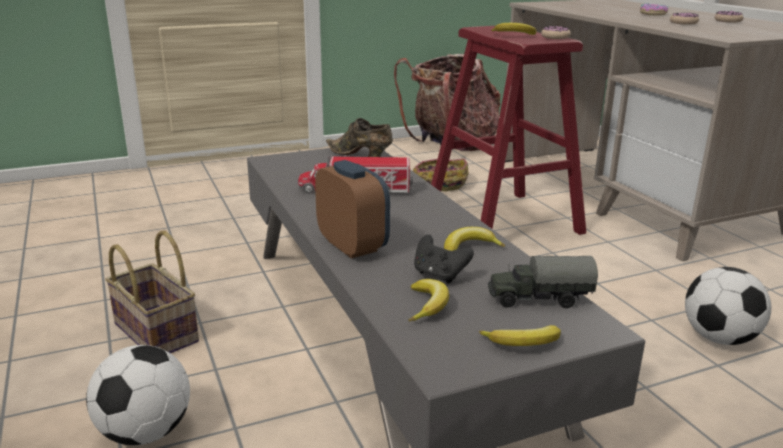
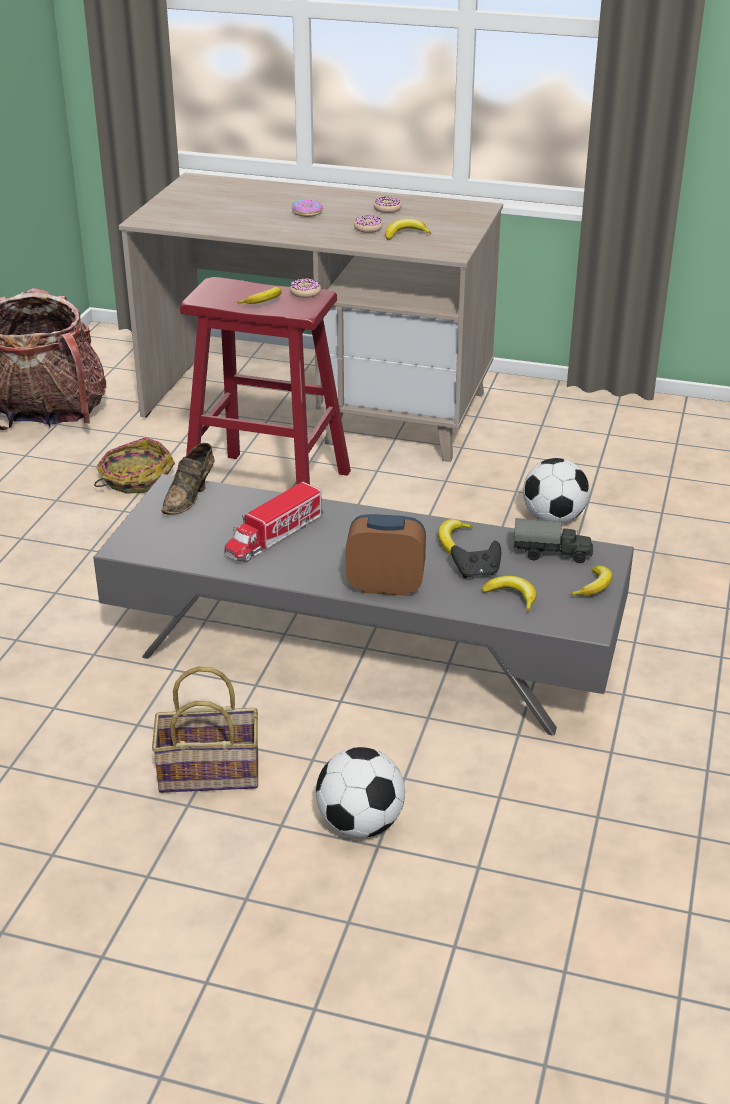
camera: 50 degrees left, 10 degrees up
(360, 156) = (190, 496): brown shoe -> brown shoe turned 45 degrees counterclockwise
(538, 299) = (552, 554): toy truck -> toy truck turned 120 degrees counterclockwise
(709, 28) = (405, 234): none -> banana

